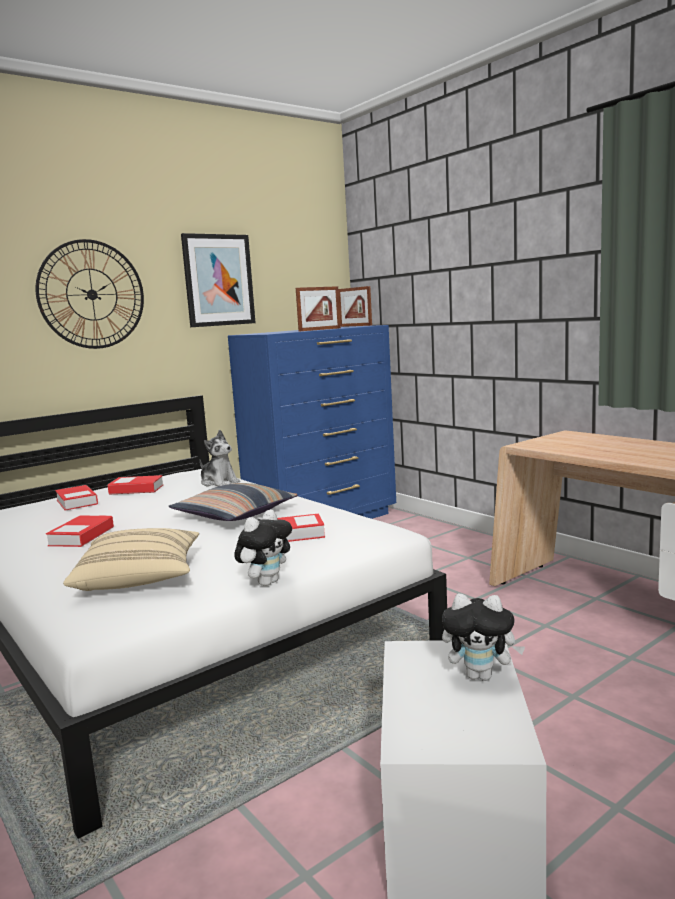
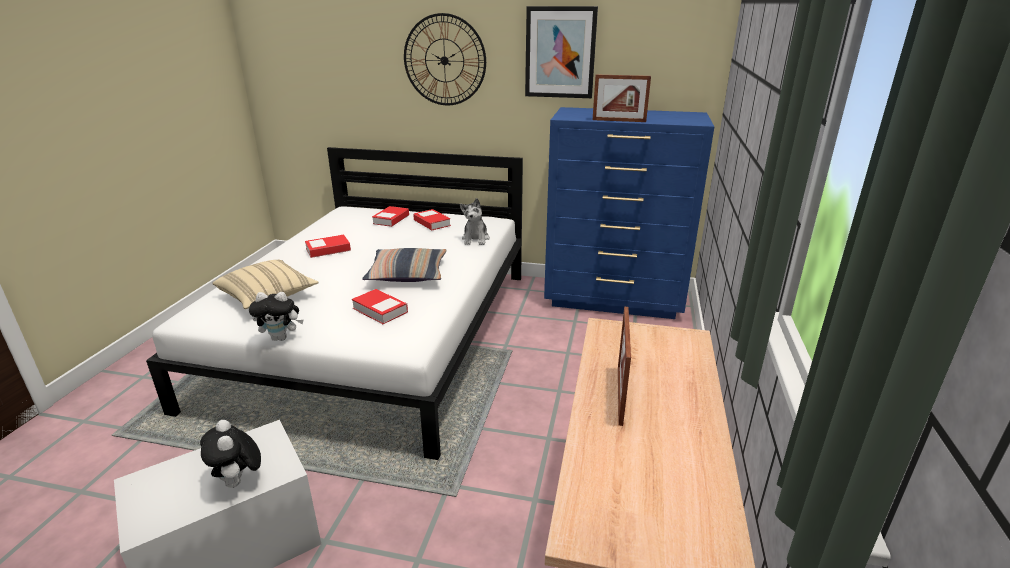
camera: 50 degrees right, 15 degrees up
(355, 326) = (699, 117): picture frame -> picture frame (620, 395)

